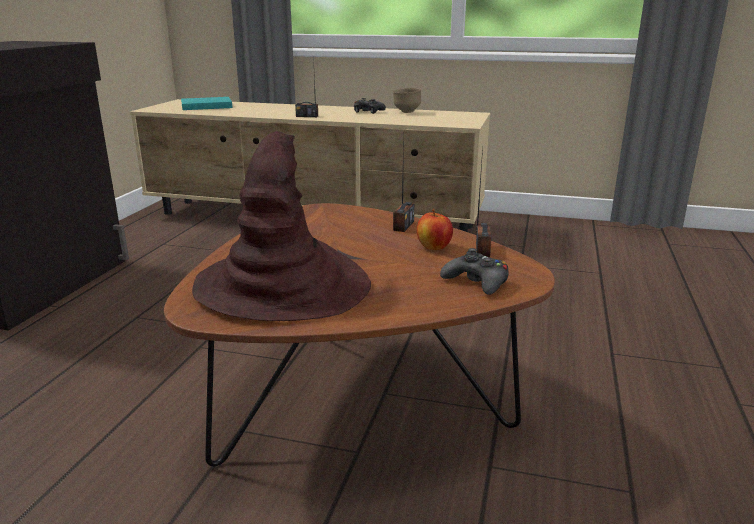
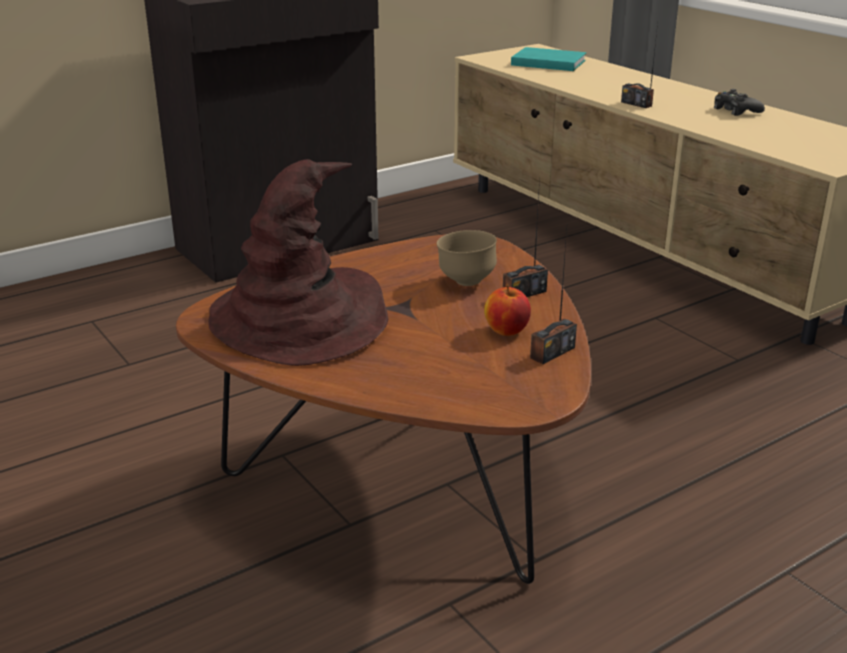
camera: 40 degrees right, 5 degrees up
(406, 112) = (790, 122): brown bowl -> brown bowl (466, 282)
(477, 282) = (472, 386): black game controller -> none

